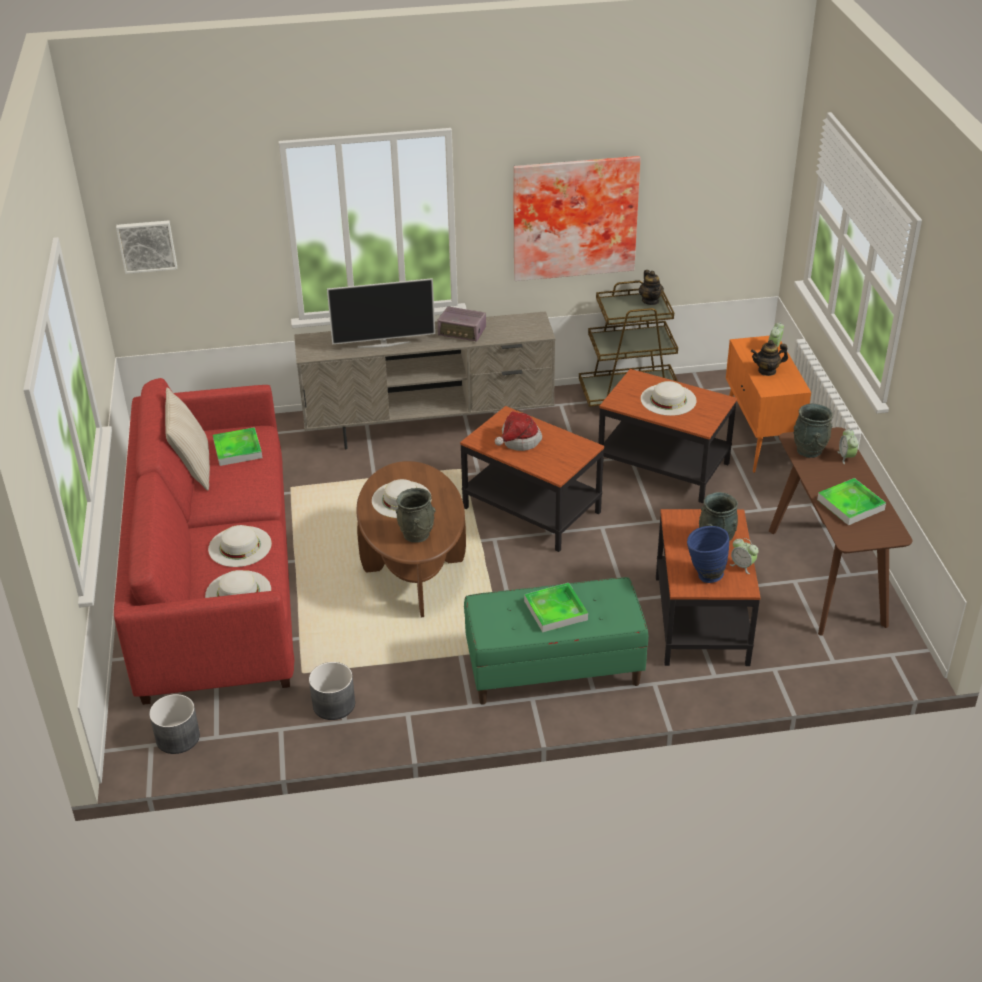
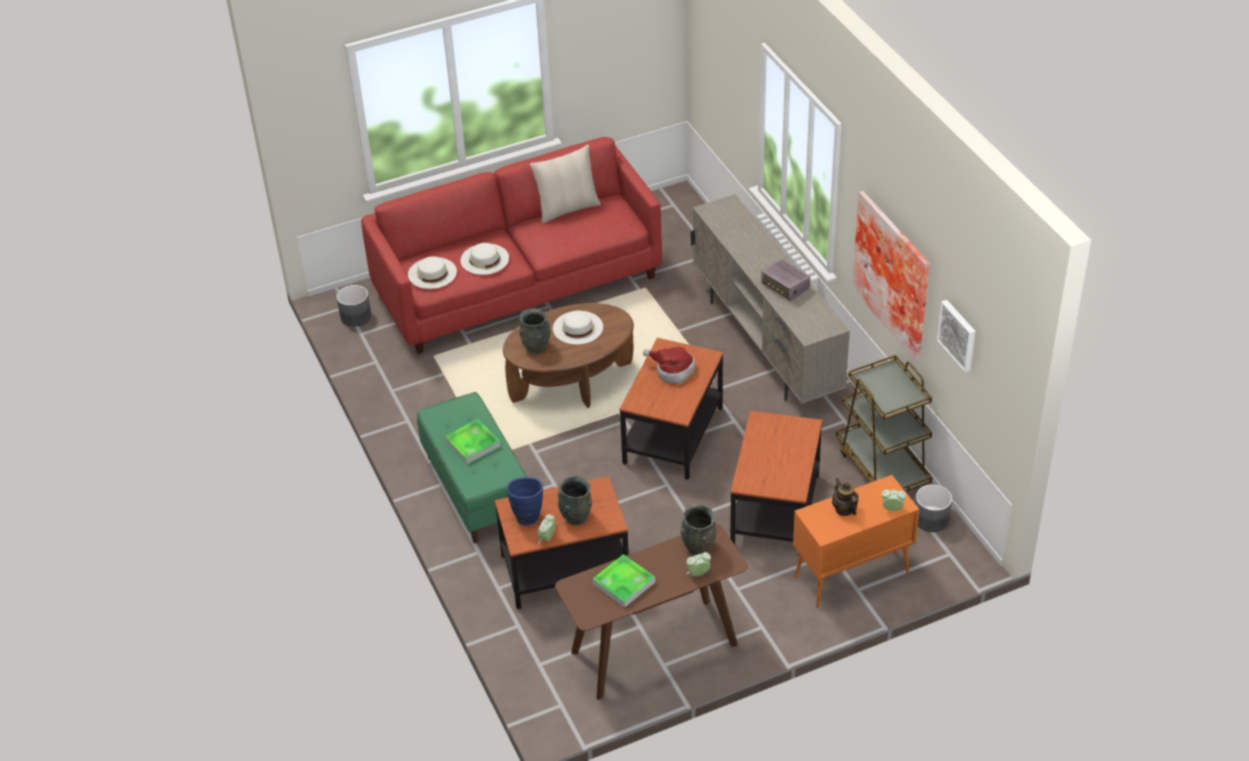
camera: 75 degrees right, 5 degrees up
(147, 245) = (704, 55): picture -> picture (958, 335)
(238, 449) = (598, 222): tray -> none
(334, 704) = (407, 381): grey planter -> grey planter (931, 519)
(384, 344) = (743, 246): television -> none
(462, 332) = (785, 287): radio -> radio turned 45 degrees counterclockwise
(650, 301) = (908, 397): teapot -> none
(668, 399) = (779, 454): white hat -> none

